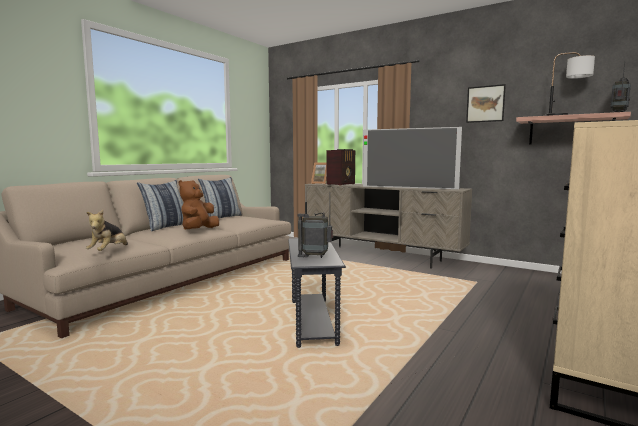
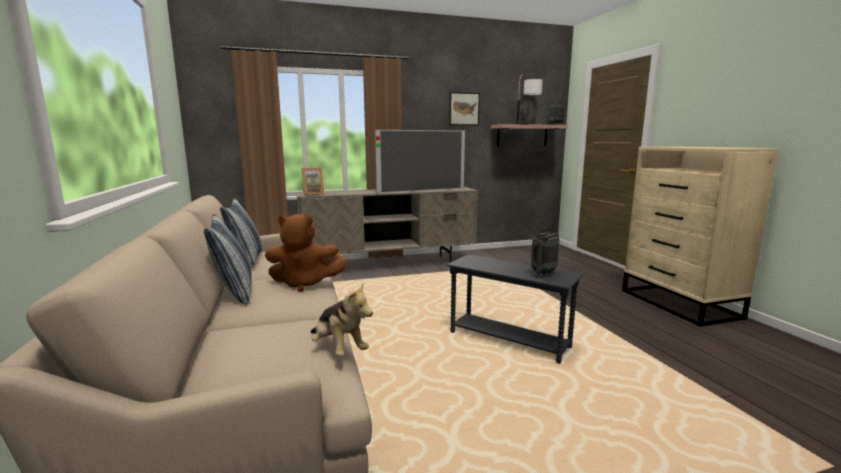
camera: 50 degrees left, 5 degrees up
(198, 230) = (304, 284): brown plush toy -> brown plush toy turned 60 degrees counterclockwise
(341, 184) = (338, 192): radio -> none

